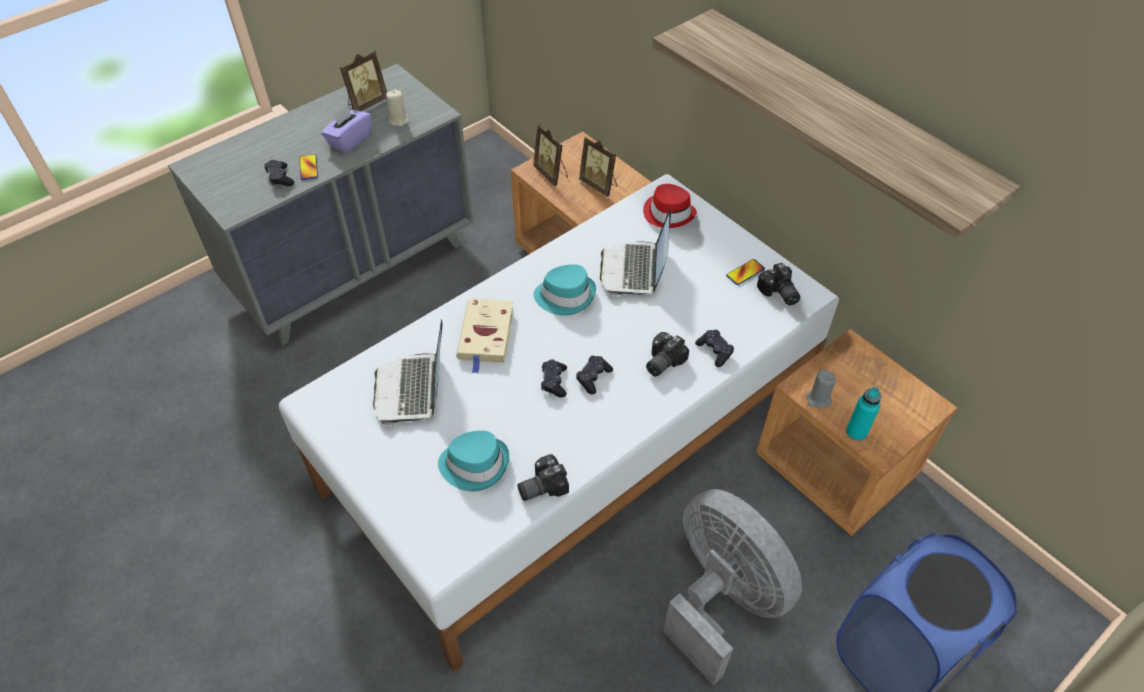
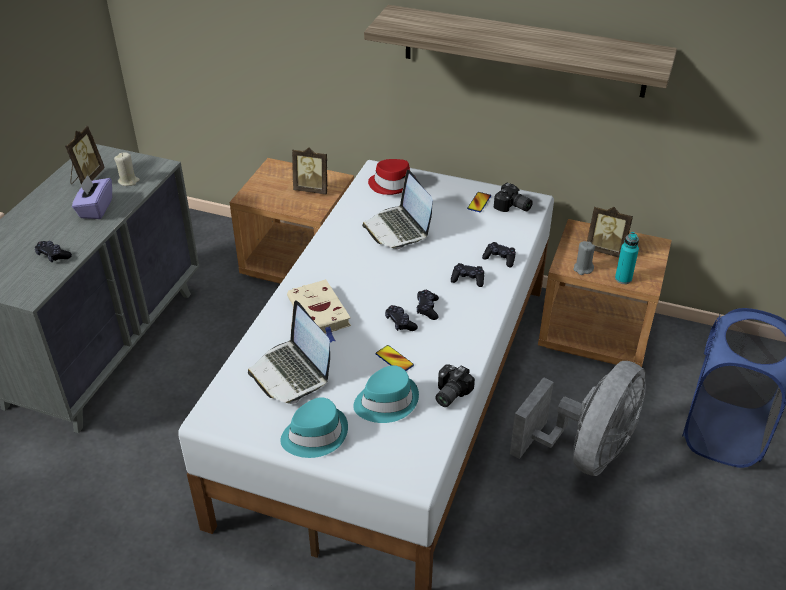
camera: 30 degrees left, 10 degrees down
(308, 167) = (74, 240): phone -> phone (394, 360)
(551, 174) = (267, 194): picture frame -> picture frame (606, 250)
(565, 295) = (359, 264): turquoise hat -> turquoise hat (315, 434)
(661, 361) = (468, 279): camera -> black game controller
(721, 598) = (585, 452): grey fan -> grey fan turned 105 degrees clockwise

